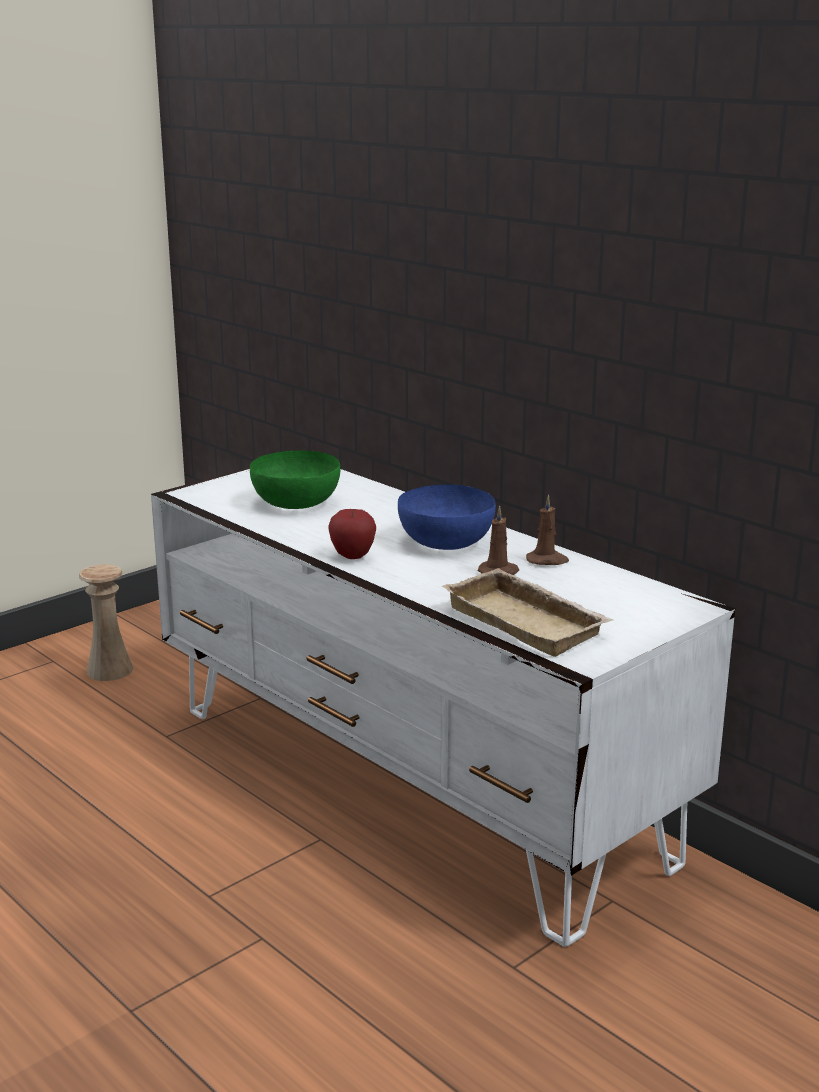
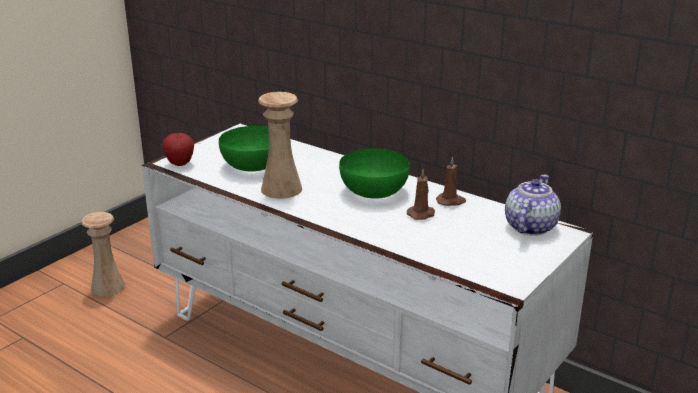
camera: 10 degrees left, 5 degrees up
(321, 531) = (281, 189): none -> beige vase
(352, 556) = (312, 209): apple -> apple (180, 164)
(445, 541) = (373, 191): blue bowl -> green bowl
(529, 622) = (460, 255): beige tray -> none
(644, 597) = (529, 227): none -> teapot

